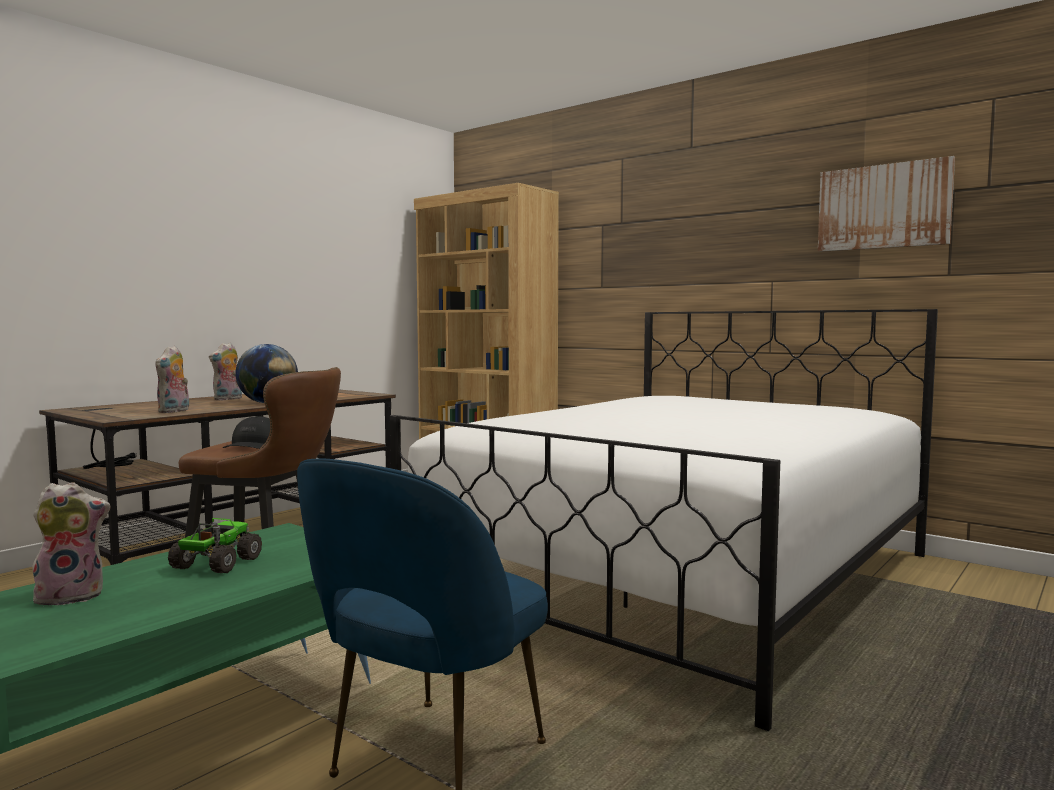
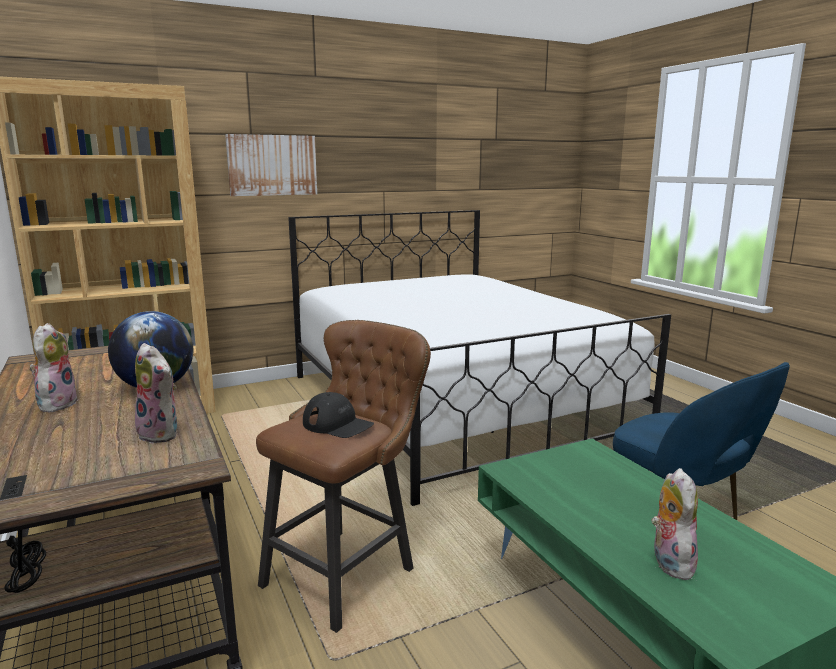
camera: 65 degrees left, 10 degrees up
(215, 564) = (596, 500): toy truck -> none
(228, 399) = (56, 404): plush toy -> plush toy turned 150 degrees counterclockwise
(883, 207) = (449, 145): picture -> picture (272, 165)

